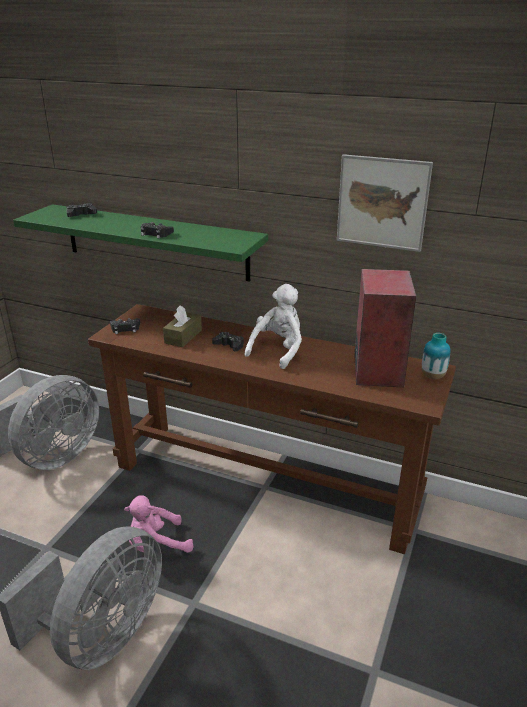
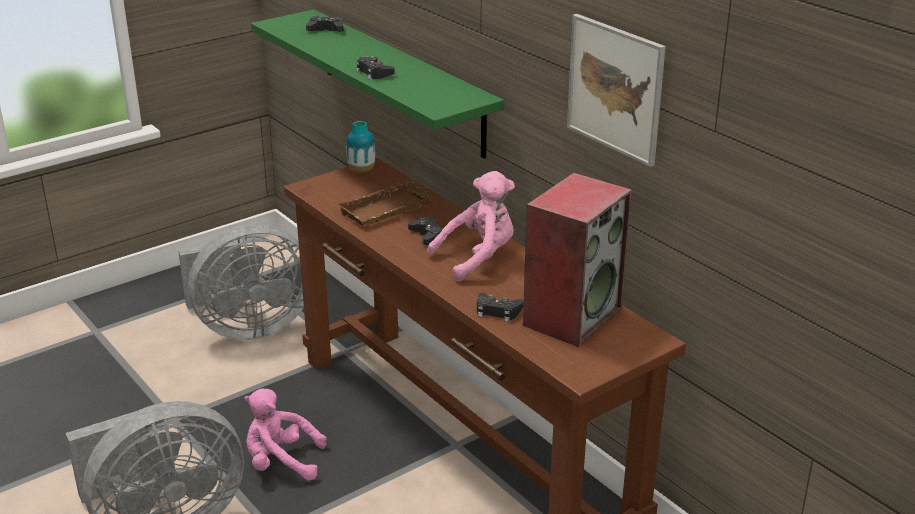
camera: 30 degrees right, 0 degrees up
(125, 328) = (333, 185): black game controller -> black game controller (497, 311)
(183, 336) = (386, 211): brown tissue box -> brown tray
(278, 350) = (478, 258): white plush toy -> pink plush toy
(433, 376) = (634, 346): vase -> vase (361, 170)

